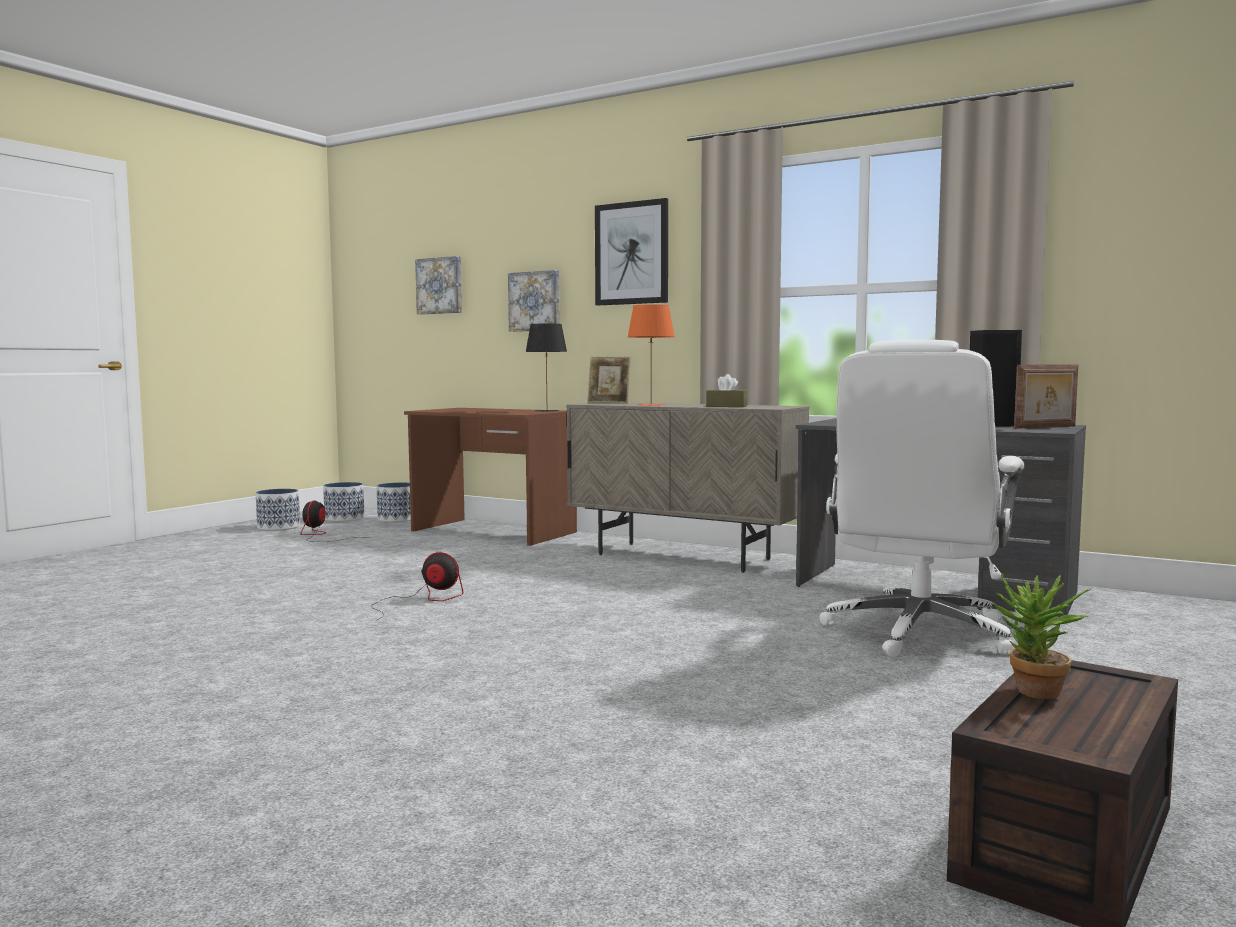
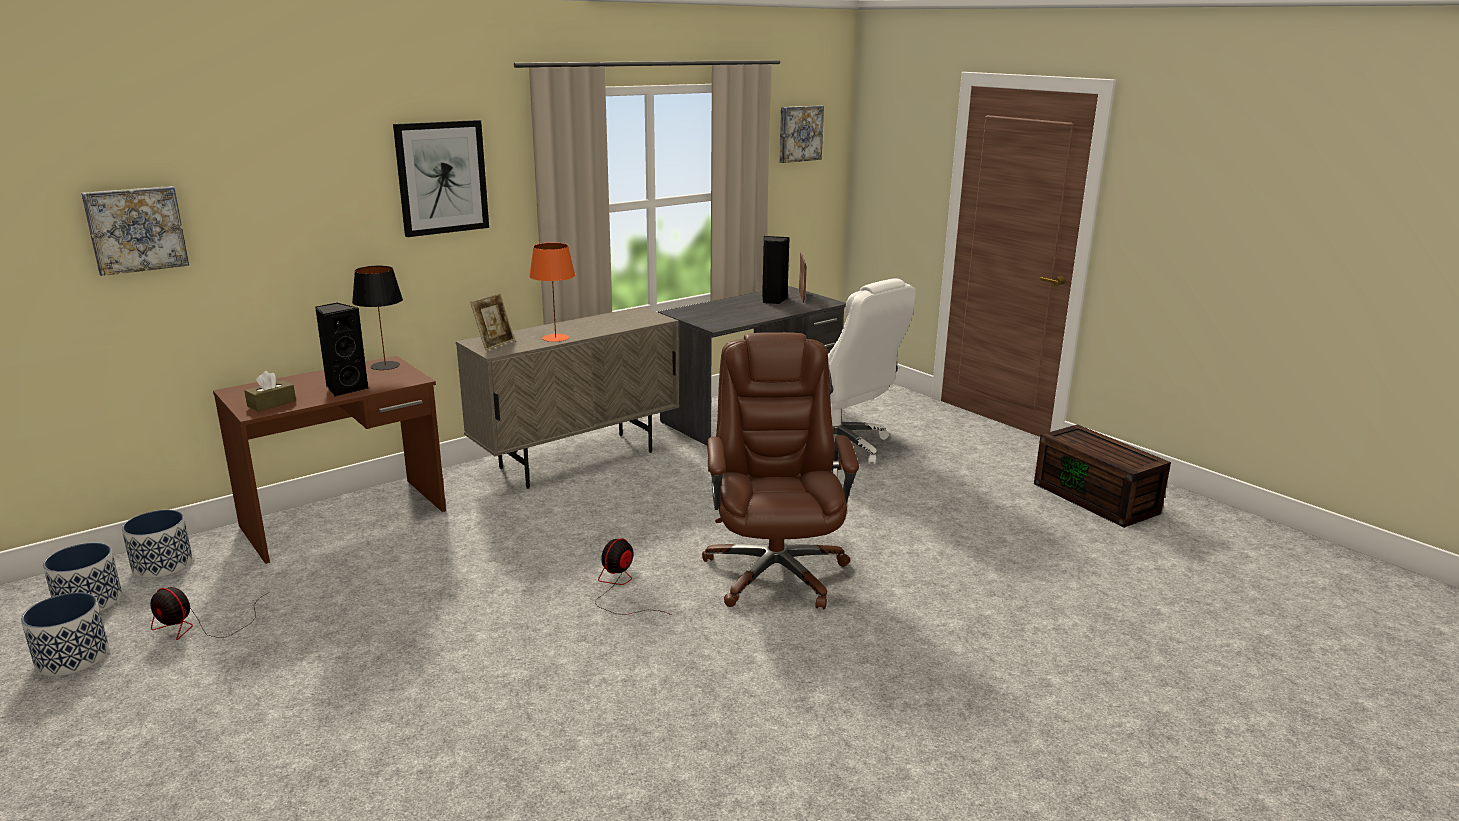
camera: 70 degrees left, 15 degrees up
(485, 411) = (345, 388): none -> black speaker
(497, 643) = (775, 571): none -> brown office chair
(535, 301) = (315, 239): picture -> picture (799, 133)
(726, 406) = (619, 324): brown tissue box -> brown tissue box (271, 404)
(1033, 694) = (1093, 450): potted plant -> none

